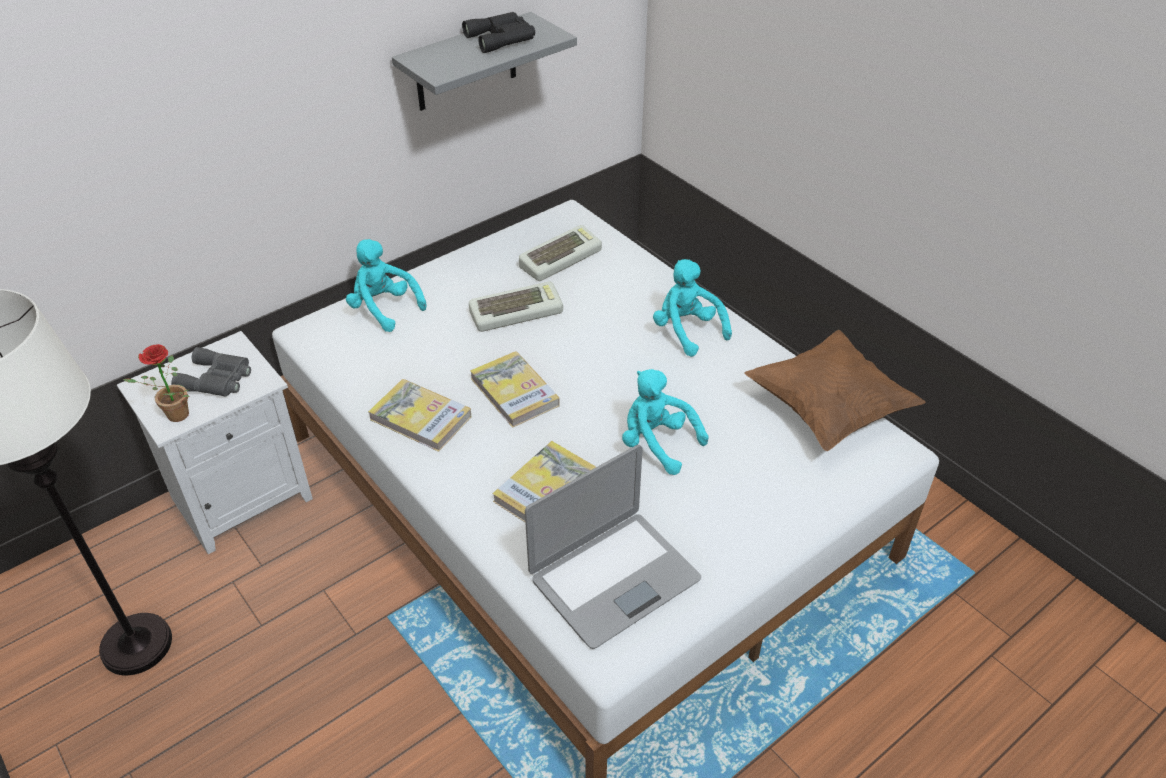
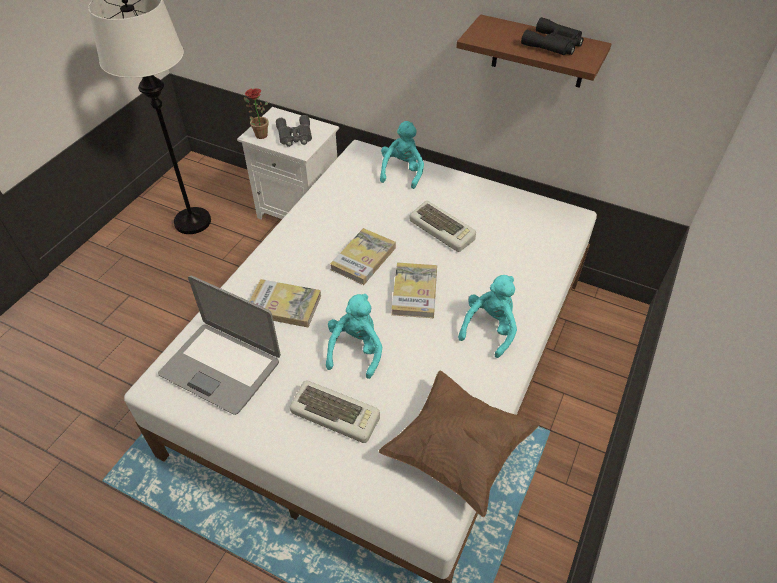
camera: 65 degrees right, 5 degrees up
(420, 418) = (315, 226): book -> book (414, 292)
(466, 63) = (539, 52): grey shelf -> brown shelf
(560, 258) = (518, 230): keyboard -> keyboard (337, 414)

